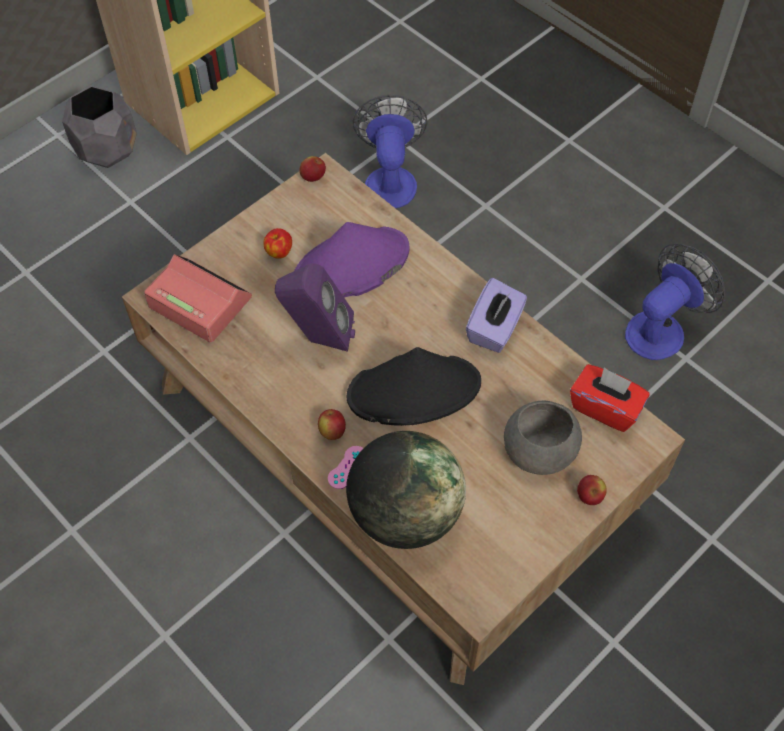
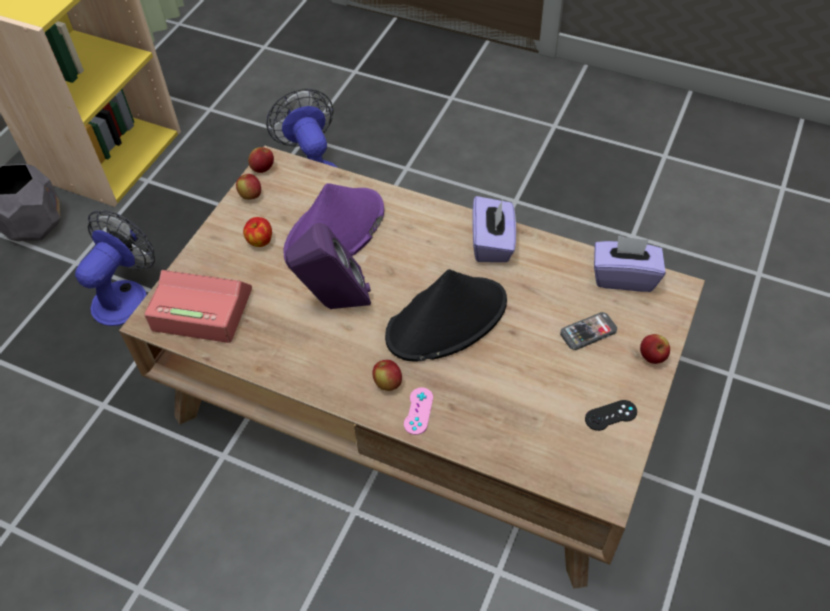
camera: 20 degrees left, 5 degrees down
(290, 202) = (250, 196): none -> apple
(405, 515) = (495, 434): globe -> none
(520, 537) = (610, 415): none -> black game controller
(541, 450) = (588, 332): grey bowl -> phone
(605, 407) = (624, 277): red tissue box -> purple tissue box
(661, 328) = (601, 219): fan -> fan (125, 295)

